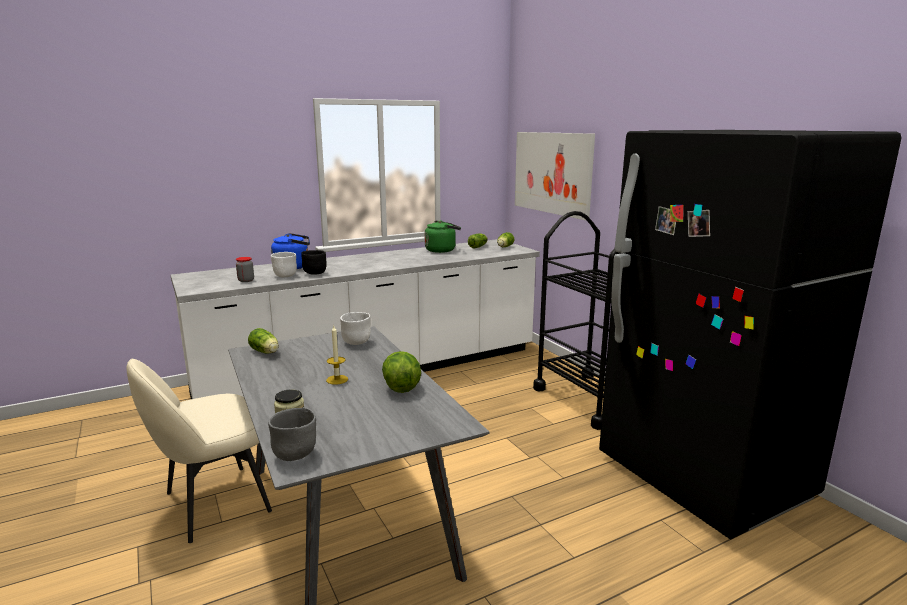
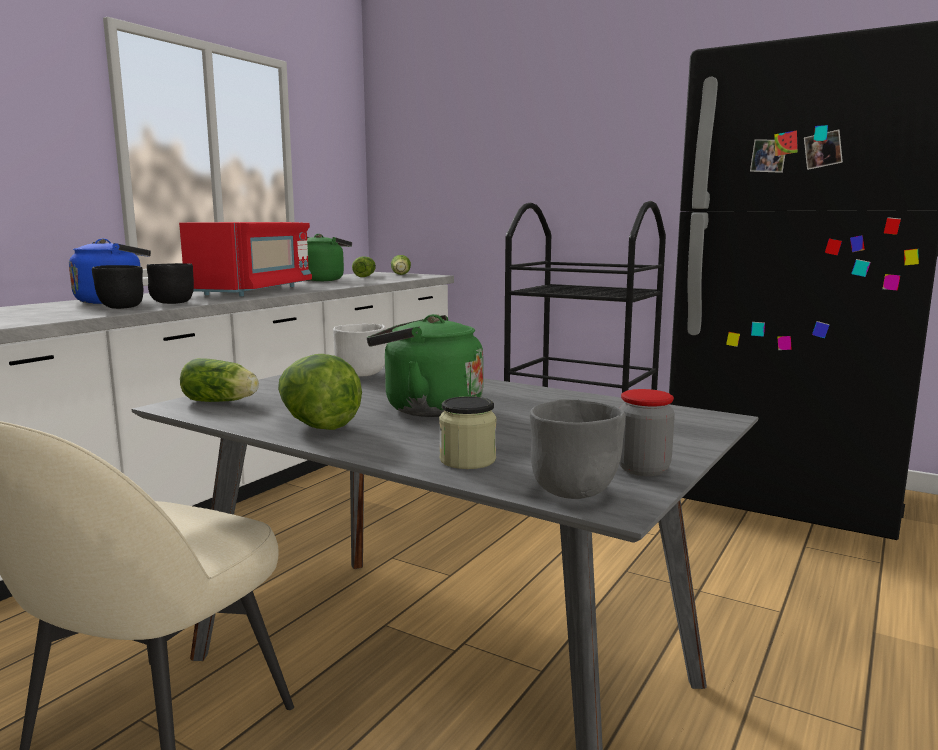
camera: 30 degrees left, 5 degrees down
(246, 280) = (52, 315): jar -> jar (643, 469)
(284, 276) = (120, 308): white bowl -> black bowl
(337, 379) = (426, 409): candle -> green kettle
(378, 262) = (254, 291): none -> red microwave
(401, 386) = (540, 400): lettuce -> lettuce (317, 425)
(552, 173) = (456, 170): picture -> none

